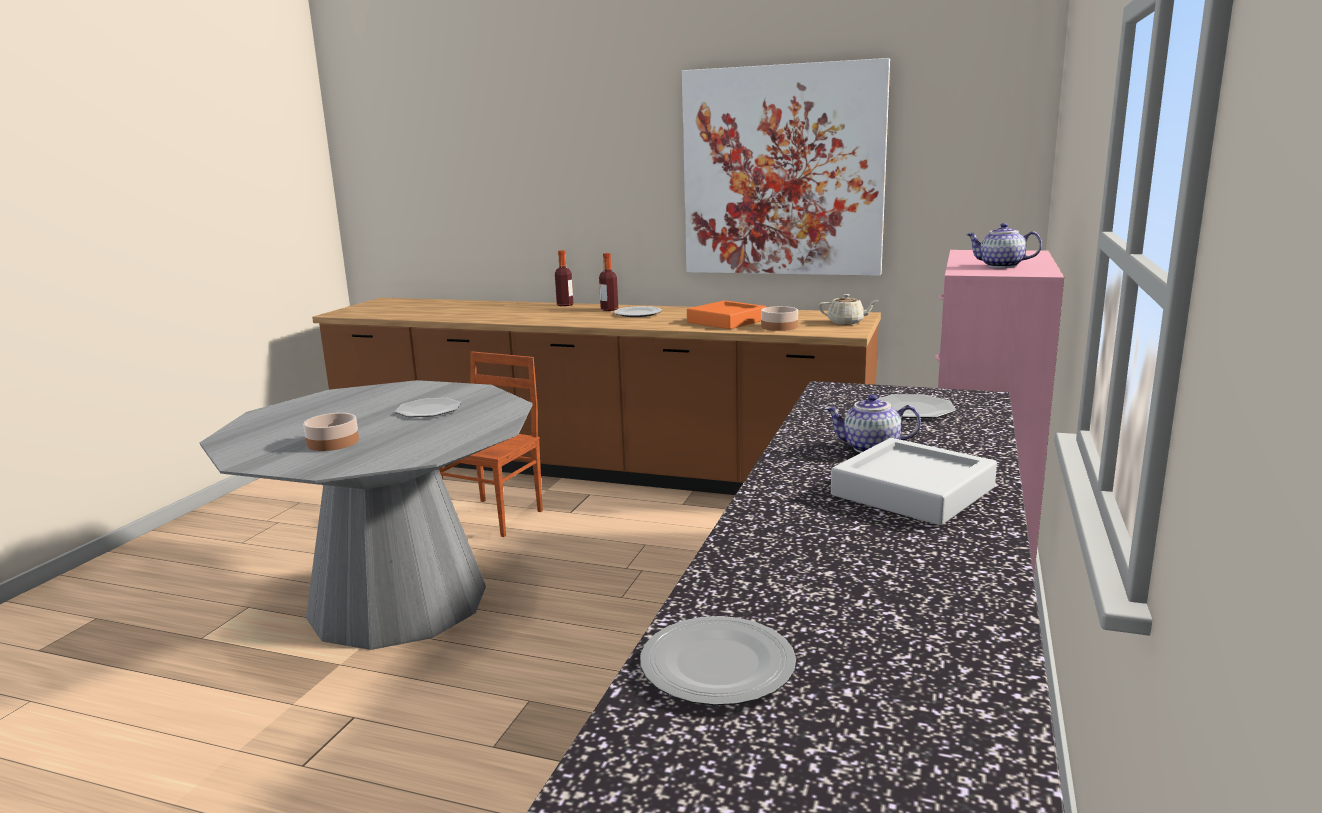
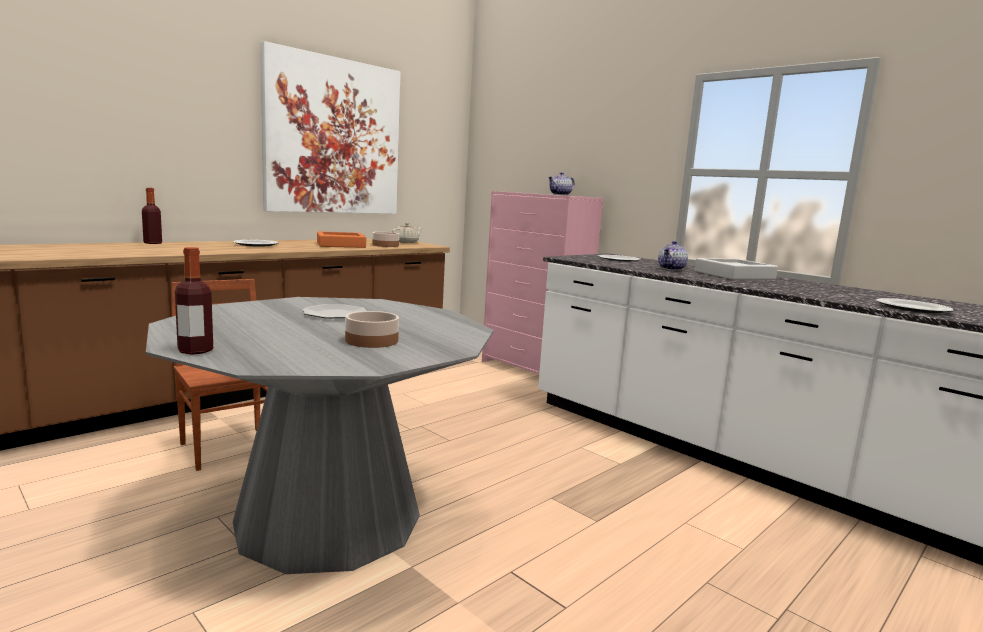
camera: 65 degrees left, 5 degrees down
(609, 309) = (215, 243): bottle -> bottle (195, 350)

